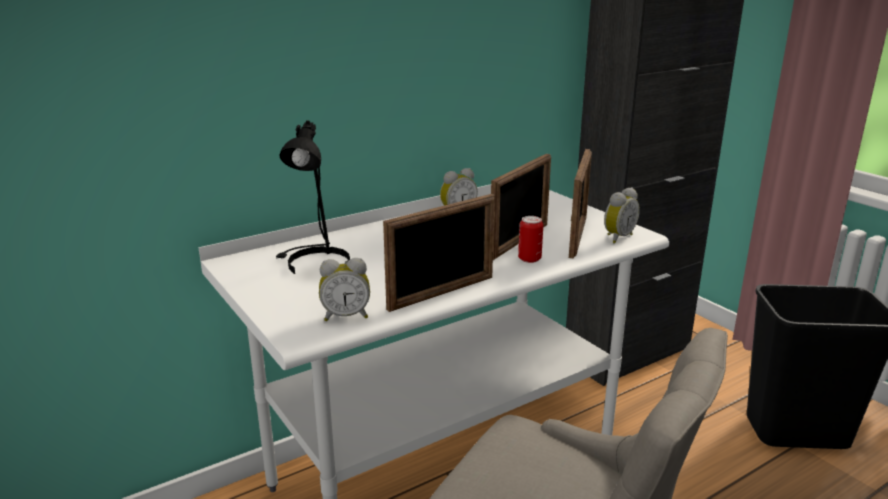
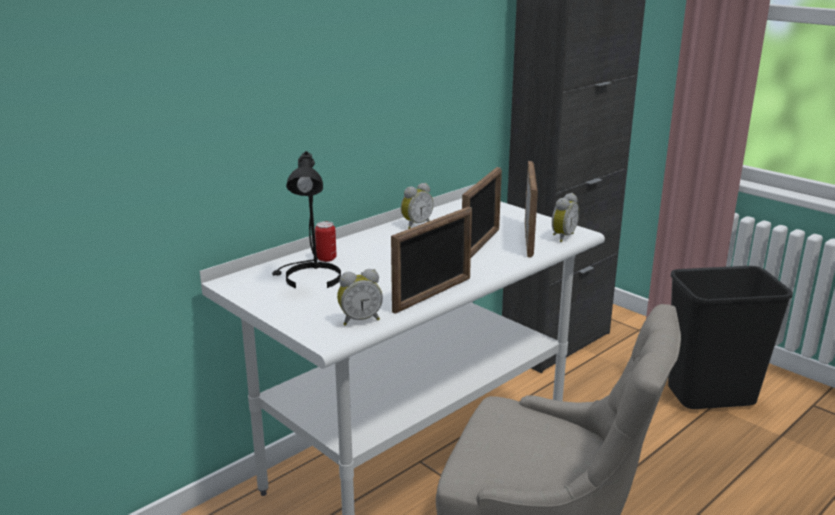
camera: 10 degrees left, 0 degrees up
(529, 259) = (495, 260): can -> can (326, 258)

